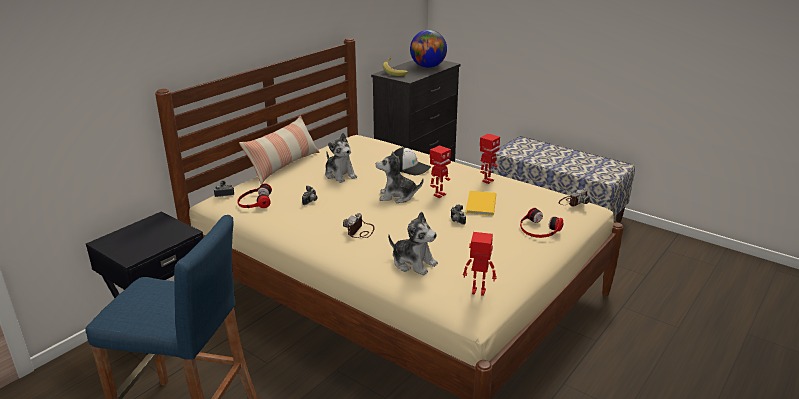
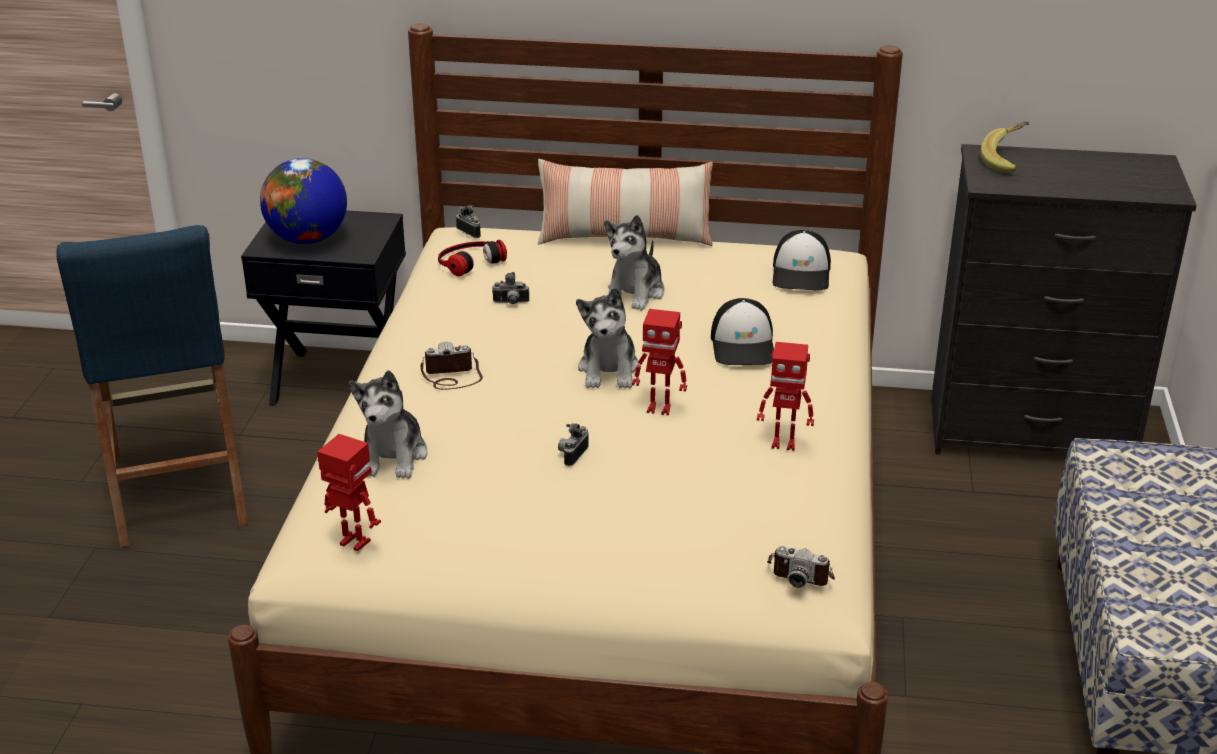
camera: 60 degrees right, 5 degrees up
(367, 143) = (802, 274): none -> cap
(397, 196) = (609, 370): plush toy -> plush toy turned 150 degrees counterclockwise
(428, 67) = (1106, 180): globe -> globe (308, 239)
(478, 292) = (353, 543): toy robot -> toy robot turned 45 degrees counterclockwise
(479, 204) = (664, 461): yellow book -> none
(539, 229) = (632, 554): headphones -> none

